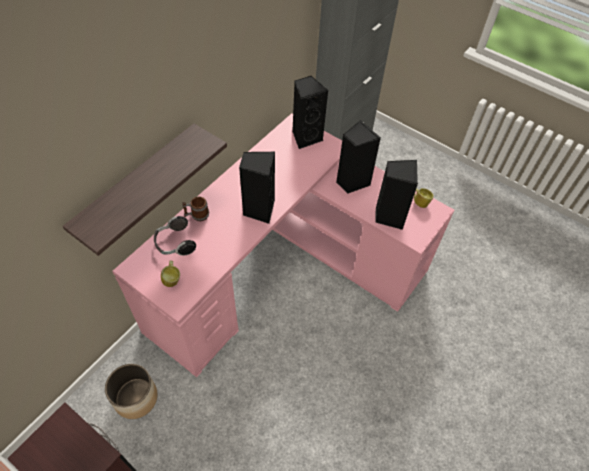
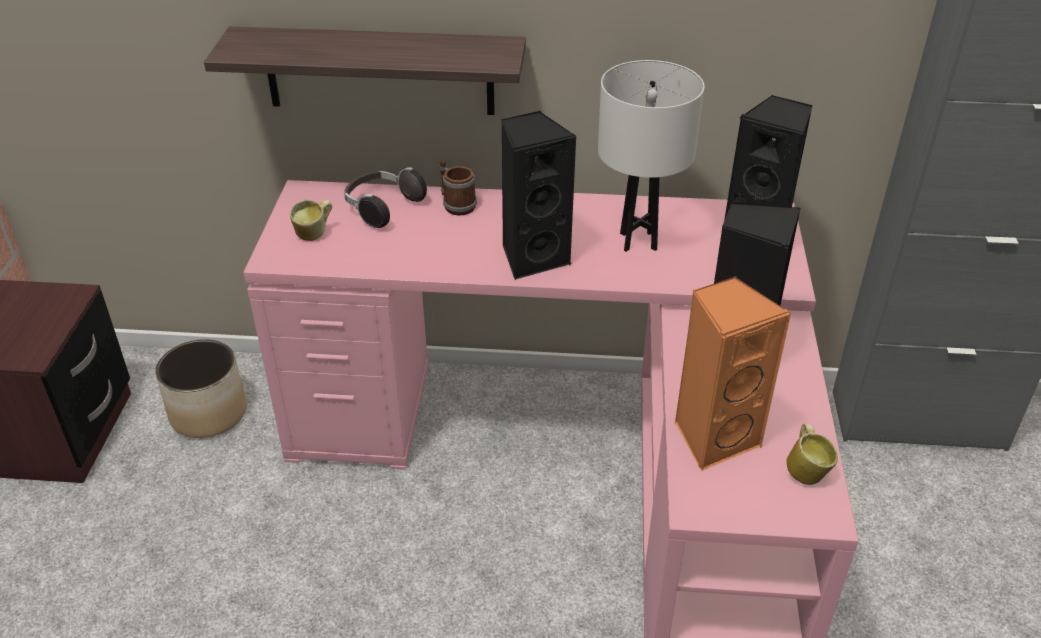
camera: 60 degrees right, 15 degrees down
(277, 171) = (638, 241): none -> white table lamp
(389, 216) = (714, 437): black speaker -> orange speaker

